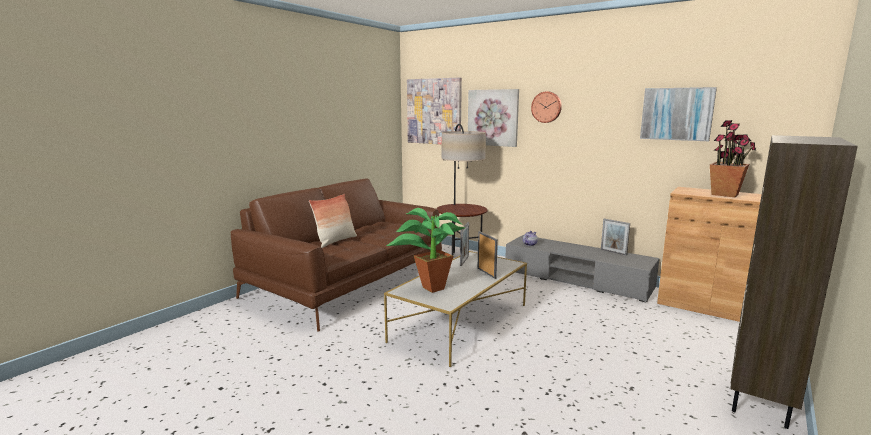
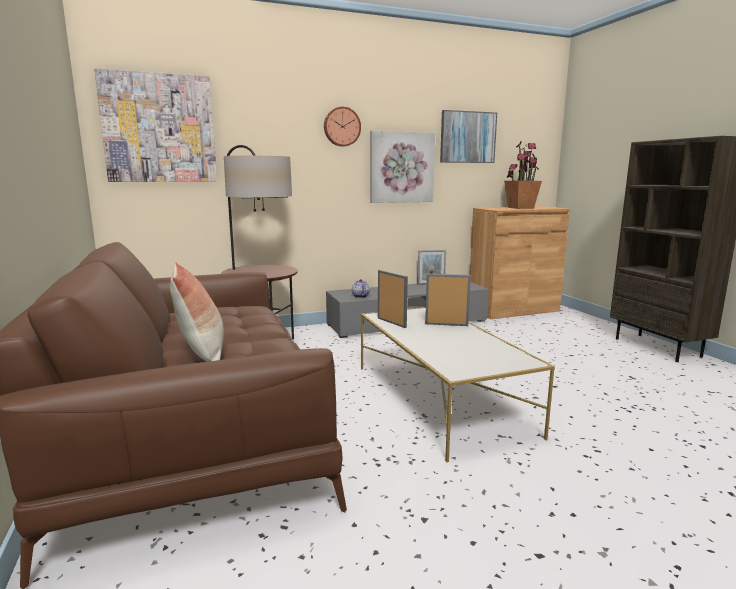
camera: 55 degrees left, 0 degrees up
(428, 288) = (464, 358): potted plant -> none
(493, 117) = (268, 139): picture -> picture (401, 167)

